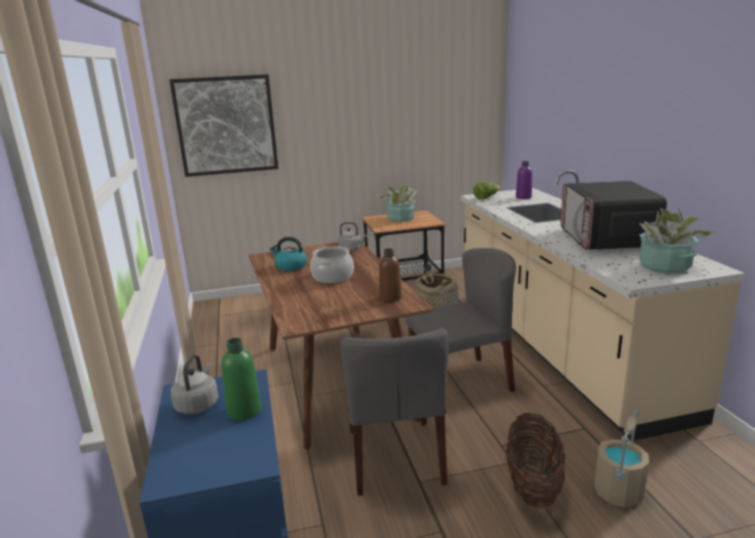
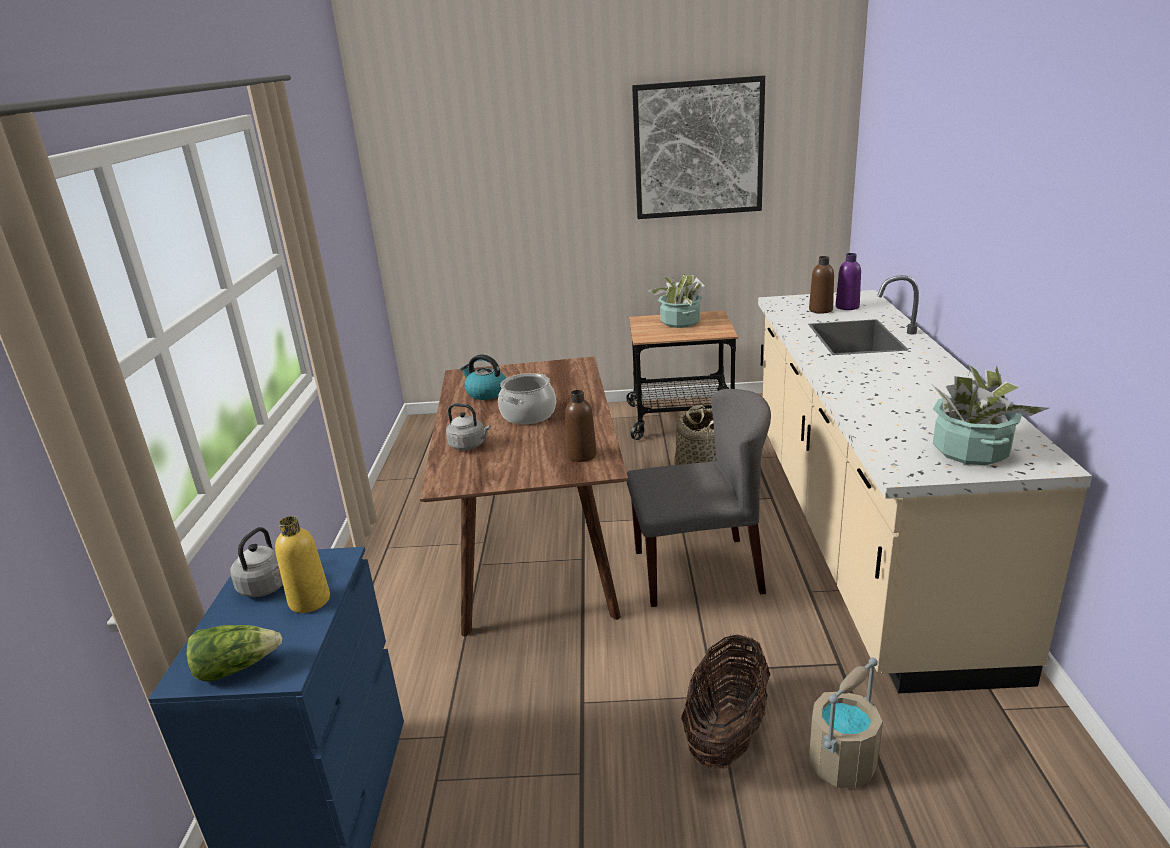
camera: 15 degrees right, 5 degrees up
(226, 125) = (446, 187): picture -> picture (698, 149)
(244, 411) = (309, 601): green bottle -> yellow bottle
(351, 249) = (576, 372): grey kettle -> grey kettle (469, 445)
(395, 456) = (567, 663): grey chair -> none
(486, 197) = (791, 304): lettuce -> lettuce (236, 667)
(508, 200) = (820, 310): none -> brown bottle
(606, 239) = (918, 393): microwave -> none

